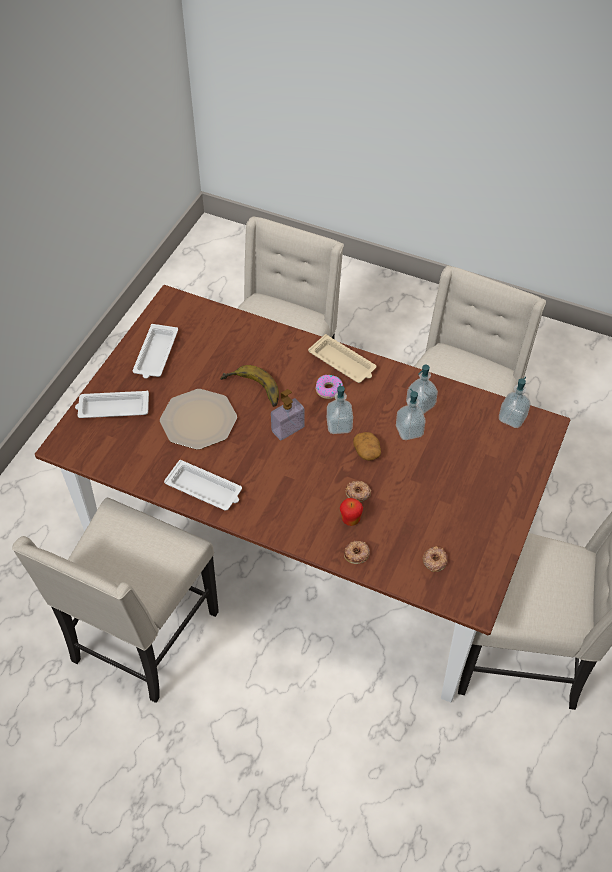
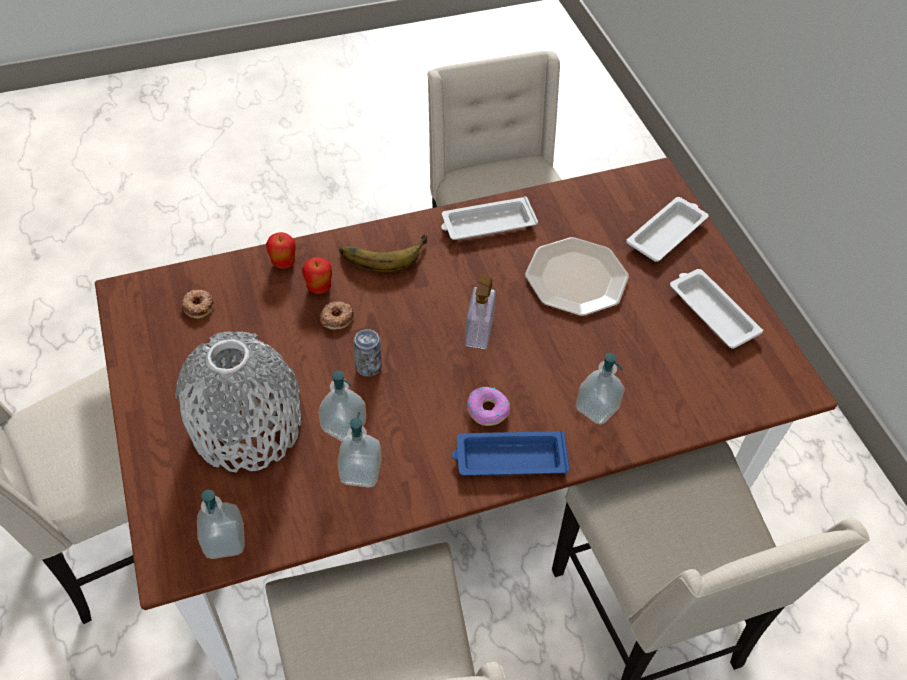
camera: 135 degrees right, 0 degrees up
(251, 391) = (565, 345): banana -> banana (383, 251)
(339, 425) = (429, 374): soap dispenser -> soap dispenser (596, 408)
(343, 363) = (509, 458): beige tray -> blue tray
(357, 554) = (283, 263): donut -> apple
(367, 452) = (368, 367): potato -> can
(461, 465) = (247, 426): none -> grey vase

